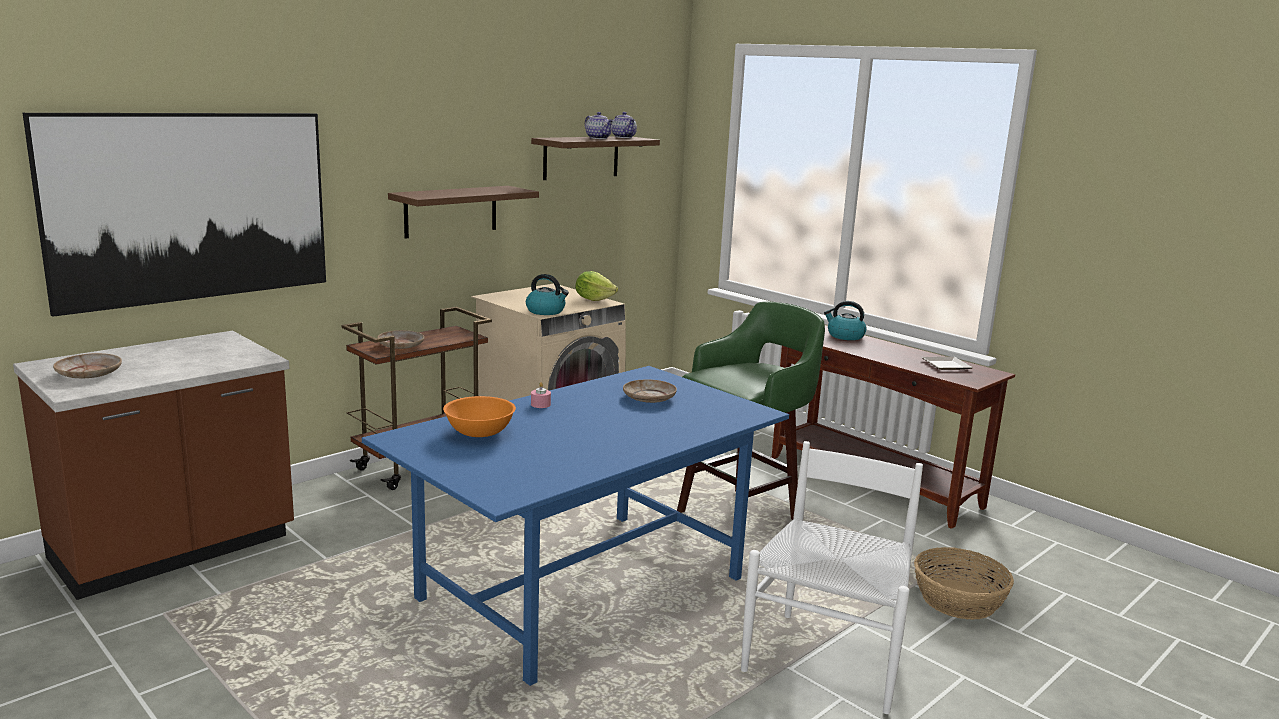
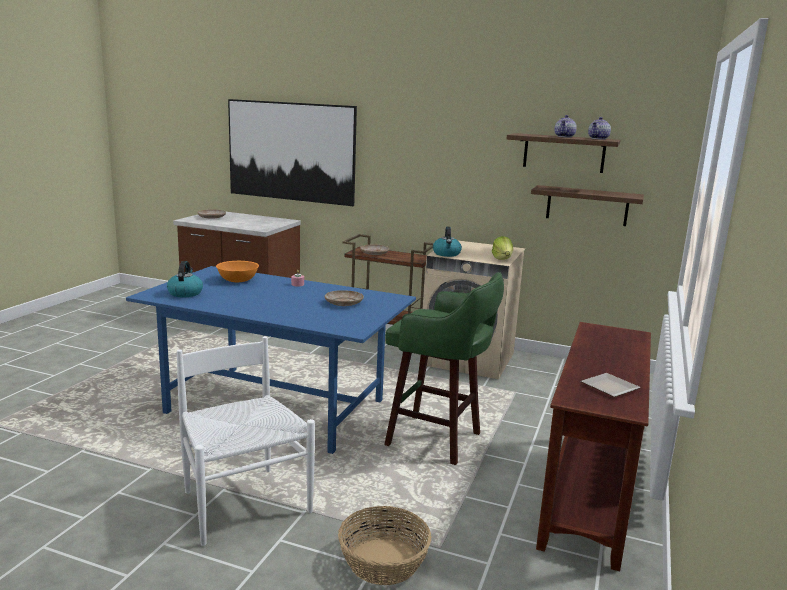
camera: 65 degrees right, 0 degrees up
(451, 211) = (441, 178): brown shelf -> brown shelf (587, 205)
(827, 659) = (243, 503): white chair -> white chair turned 120 degrees counterclockwise
(845, 336) = (626, 343): kettle -> kettle (185, 293)

